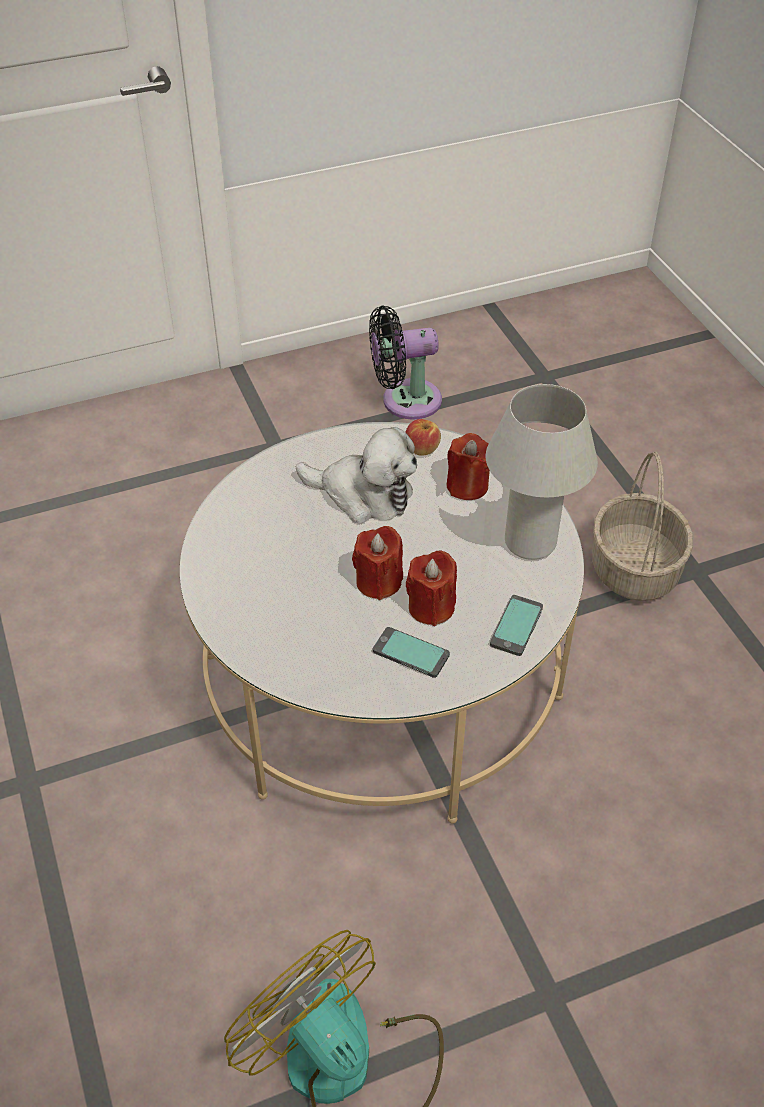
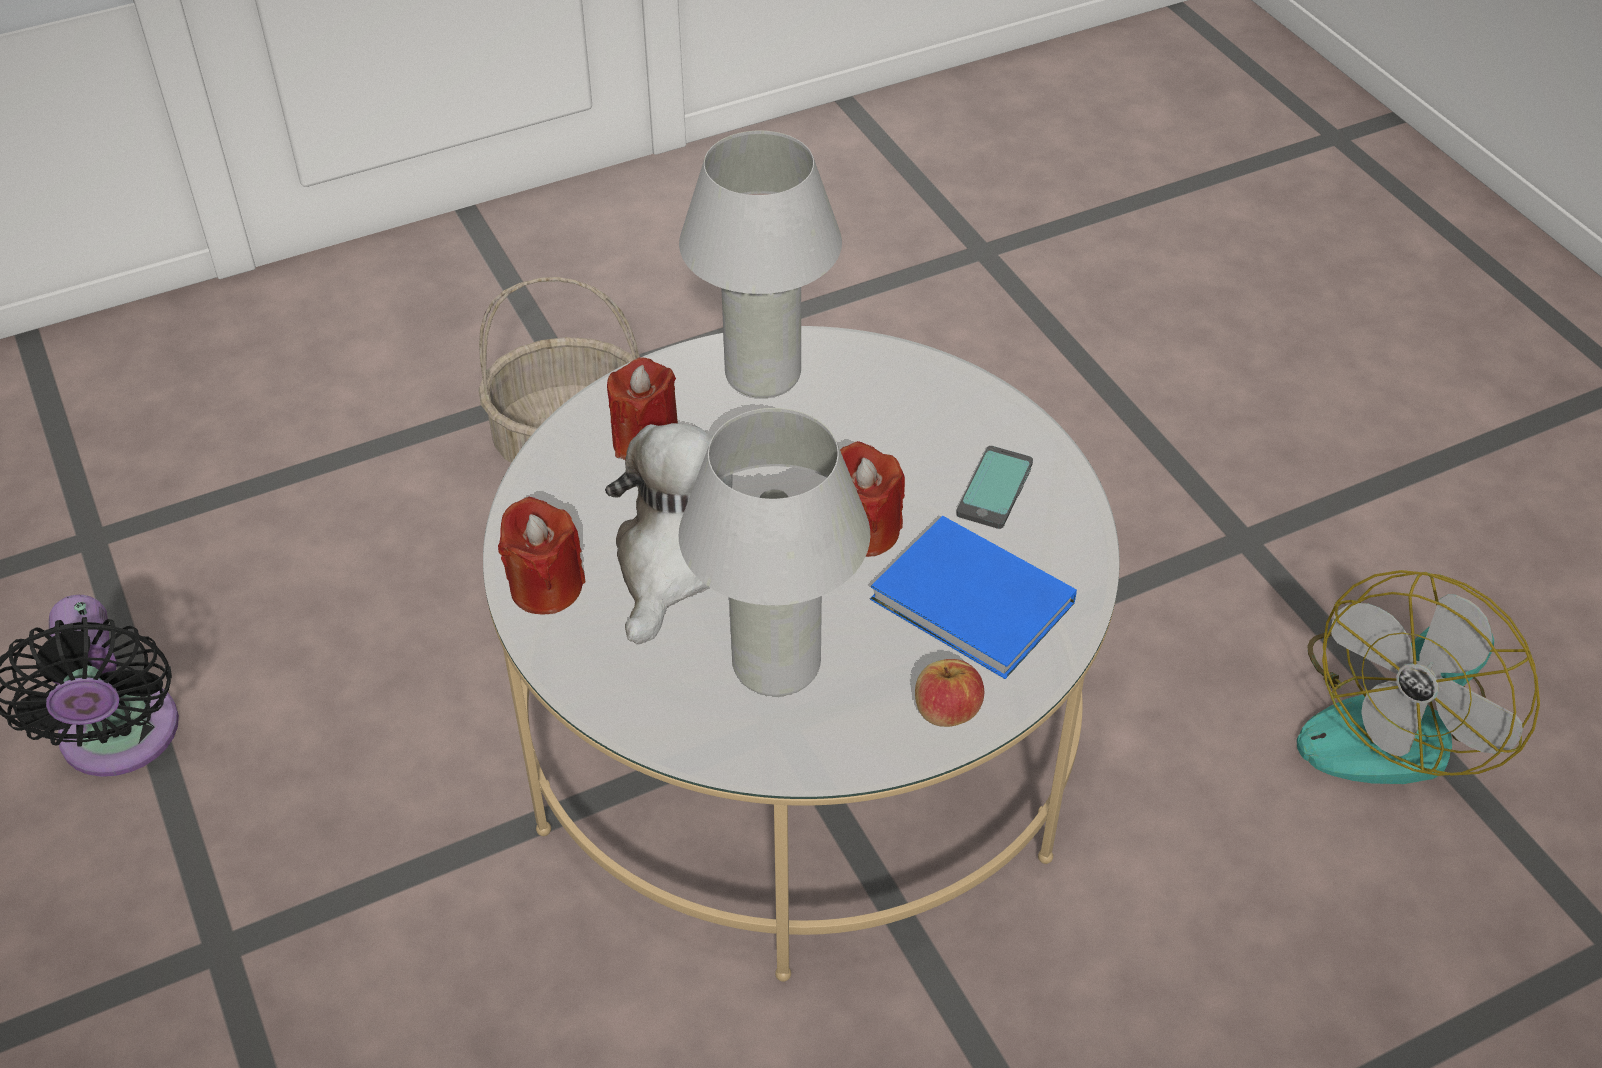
camera: 95 degrees left, 0 degrees up
(277, 535) = (776, 665): none -> white table lamp
(307, 629) = (974, 605): none -> blue book
(422, 448) = (556, 497): apple -> apple (946, 711)
(431, 607) = (905, 472): red candle -> red candle (546, 587)
(517, 626) = (924, 387): phone -> none

